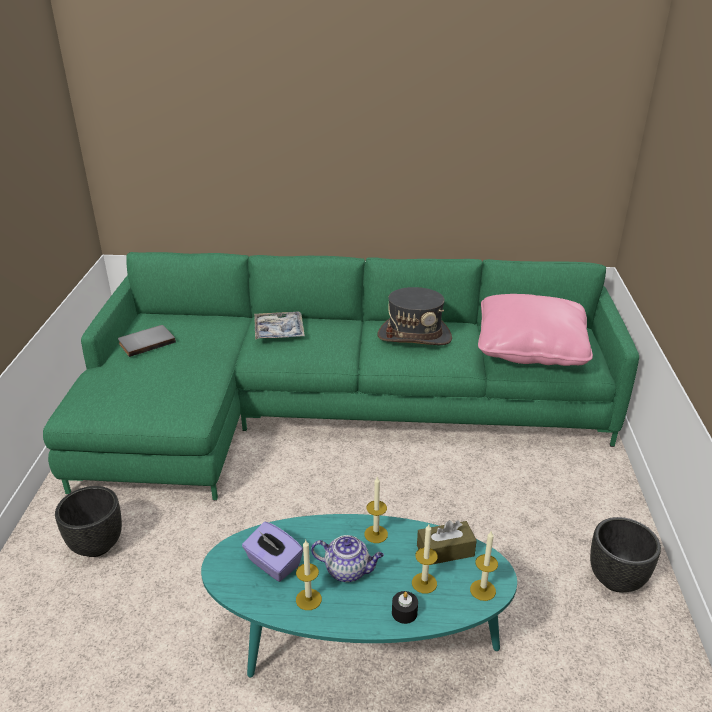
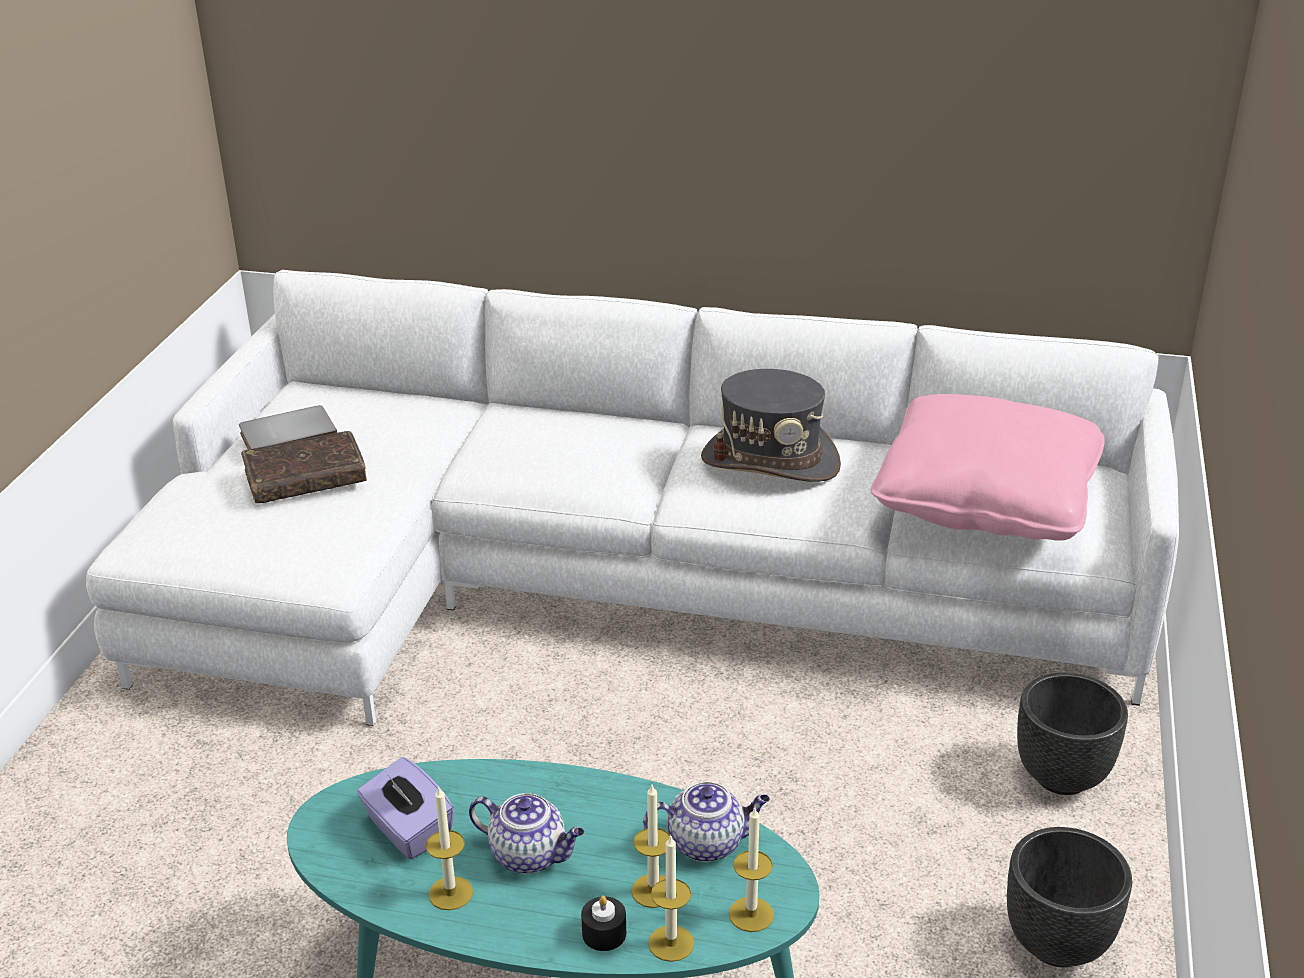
camera: 10 degrees right, 0 degrees up
(97, 546) = (158, 780): black planter -> black planter (1063, 777)
(163, 366) = (306, 479): none -> brown book
(279, 331) = (525, 433): tray -> none
(329, 410) = (613, 586): green sofa -> white sofa
(376, 534) = (596, 802): candle -> candle (671, 943)
(445, 551) = (707, 843): brown tissue box -> teapot

